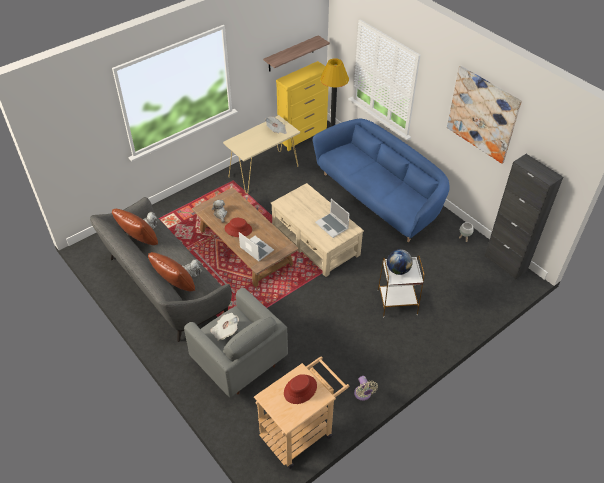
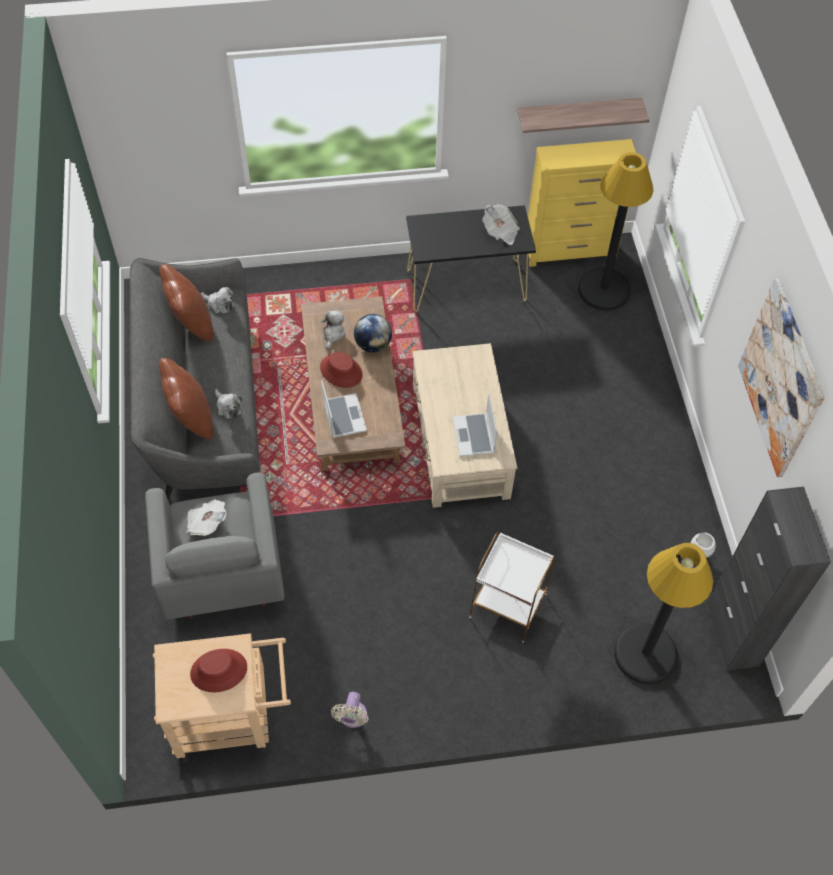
camera: 30 degrees right, 10 degrees up
(264, 171) = (466, 285): beige console table -> black console table
(379, 198) = (613, 417): blue sofa -> none
(398, 270) = (510, 562): globe -> globe (373, 344)
(476, 291) = (645, 654): none -> black floor lamp

